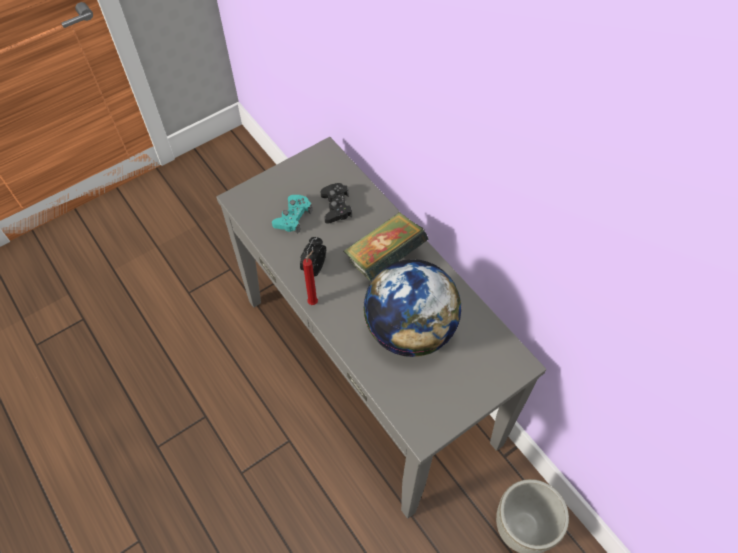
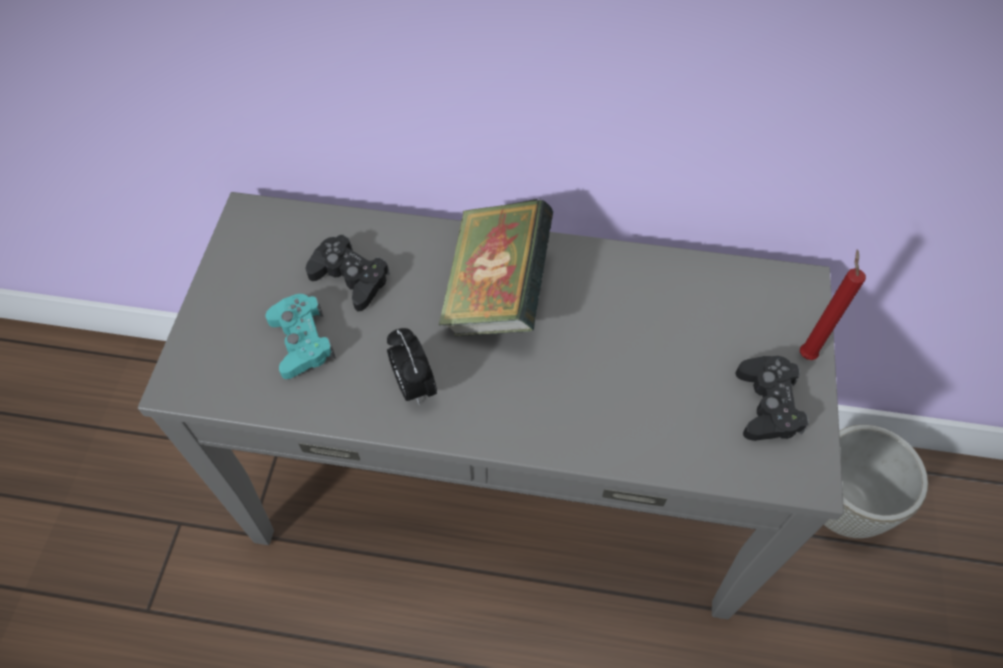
camera: 45 degrees left, 0 degrees up
(314, 301) = (468, 431): red candle -> red candle (806, 353)
(409, 330) = (634, 358): globe -> none
(442, 396) = (767, 404): none -> black game controller

